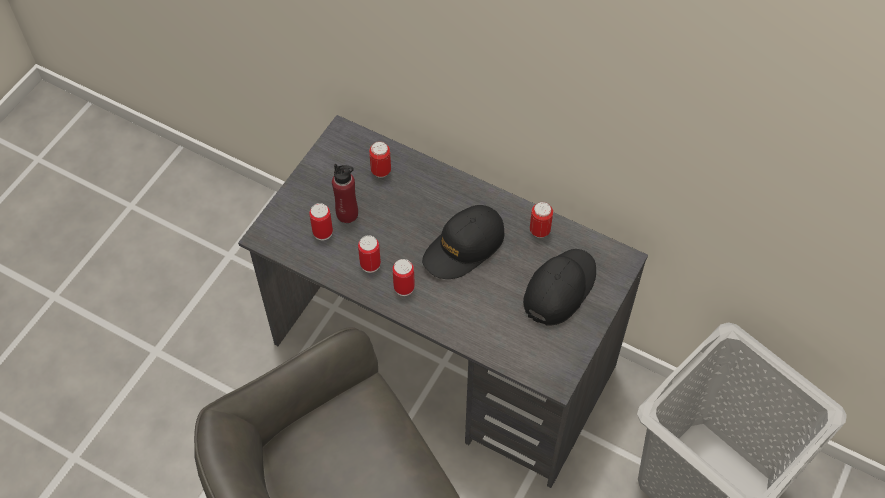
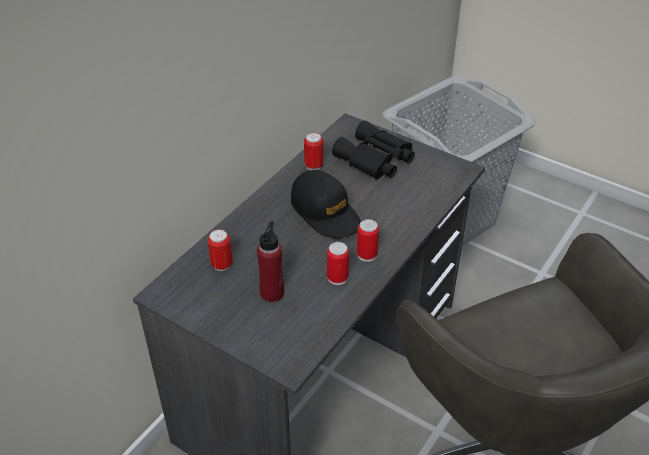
camera: 85 degrees left, 15 degrees down
(322, 232) = (292, 314): can -> none
(559, 289) = (374, 160): black cap -> black binoculars

